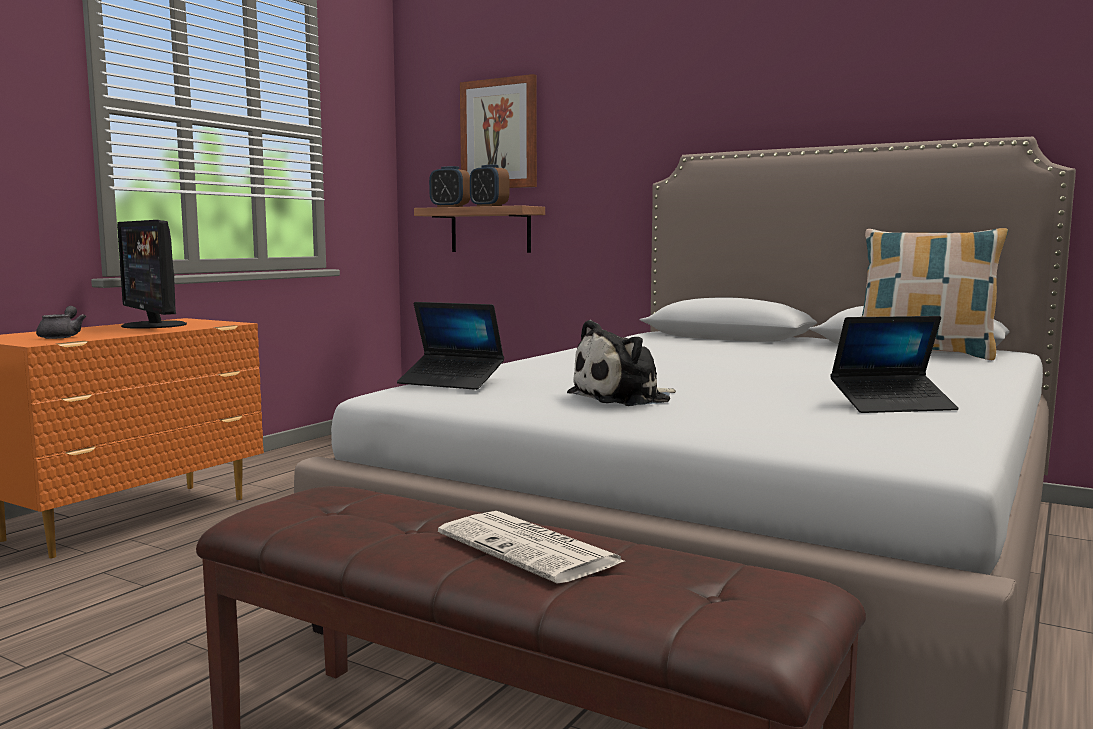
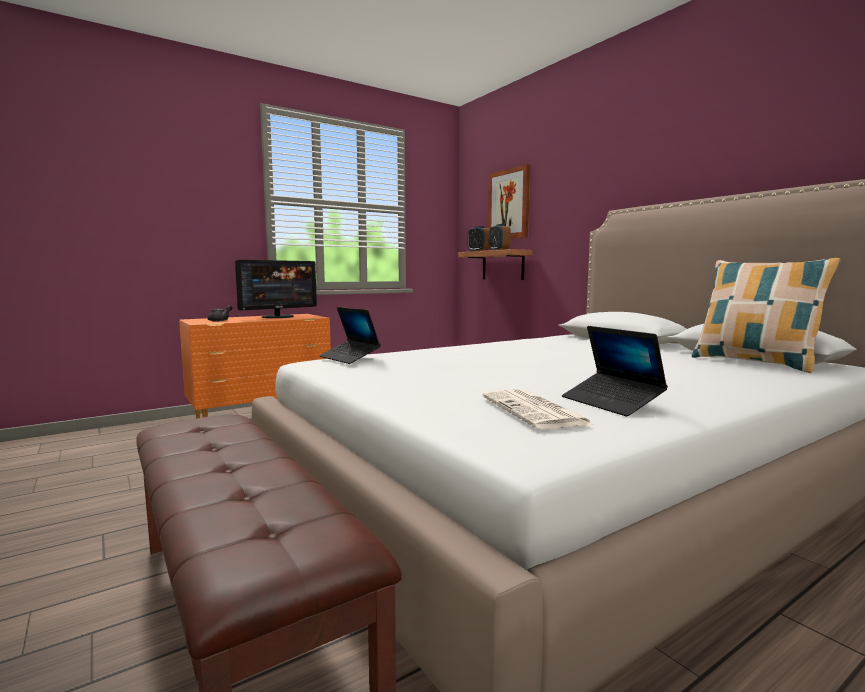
camera: 25 degrees right, 0 degrees up
(153, 325) = (278, 317): monitor -> monitor turned 120 degrees counterclockwise
(531, 549) = (239, 473): newspaper -> newspaper (535, 411)
(624, 398) = (426, 378): plush toy -> none
(892, 405) = (611, 402): laptop -> laptop turned 45 degrees clockwise

